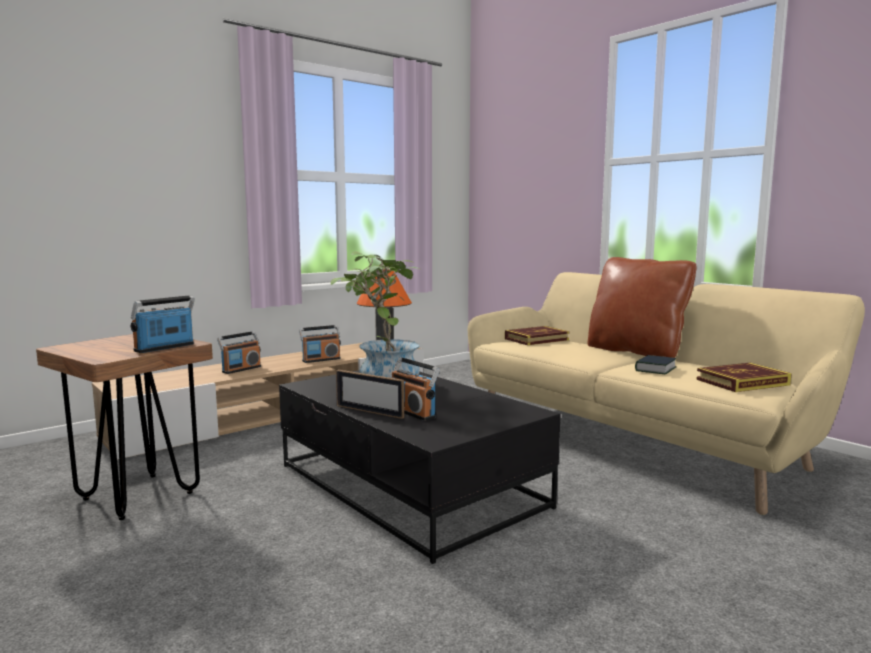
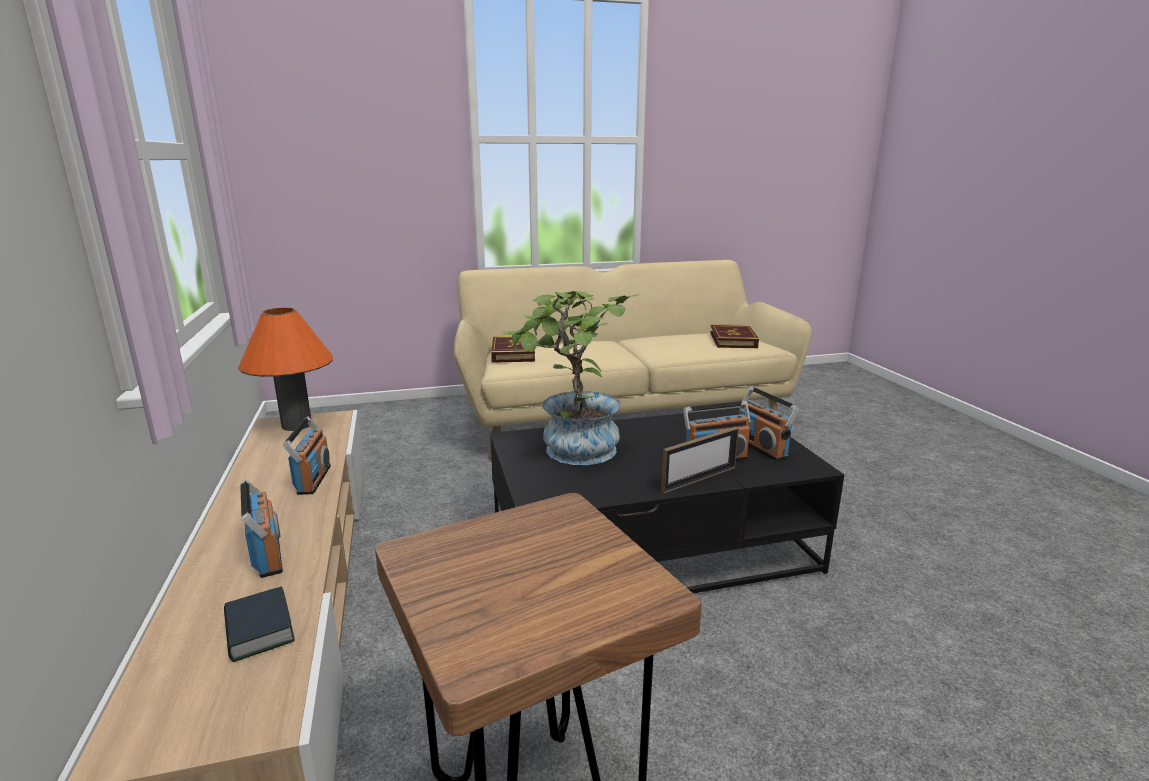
camera: 65 degrees left, 10 degrees up
(165, 348) = (592, 531): radio -> radio (761, 448)
(636, 352) = (601, 339): brown pillow -> none
(655, 369) = (677, 348): book -> book (259, 630)

